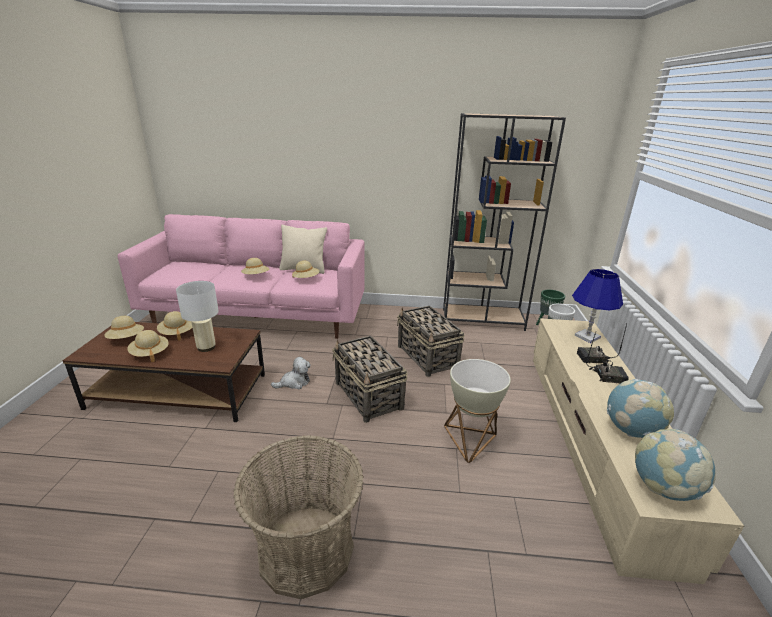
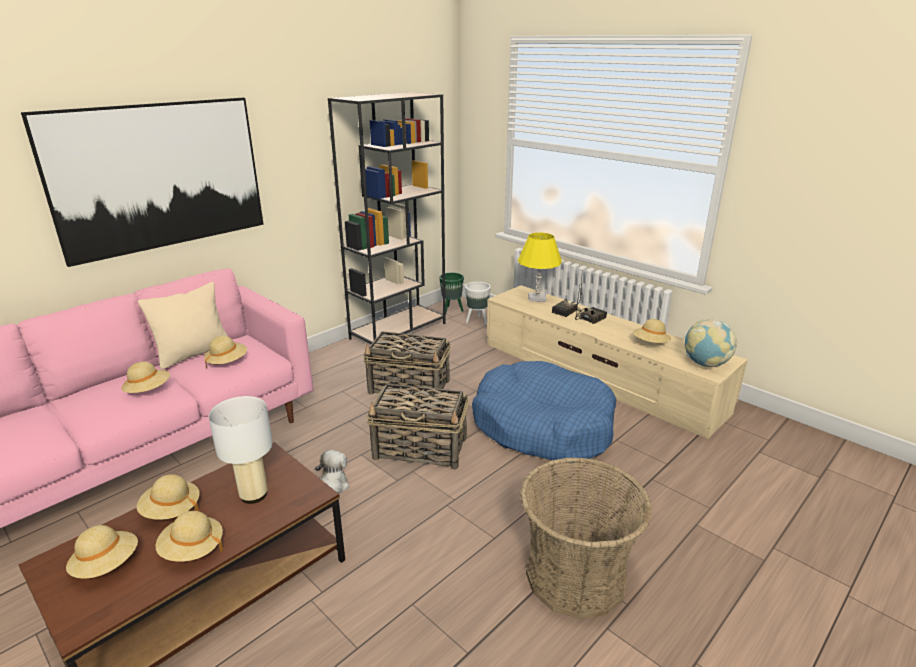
camera: 50 degrees left, 0 degrees up
(323, 153) = (160, 176): none -> picture
(470, 440) = (542, 426): planter -> blue dog bed
(587, 337) = (537, 298): blue table lamp -> yellow table lamp
(631, 430) = (650, 343): globe -> beige hat

